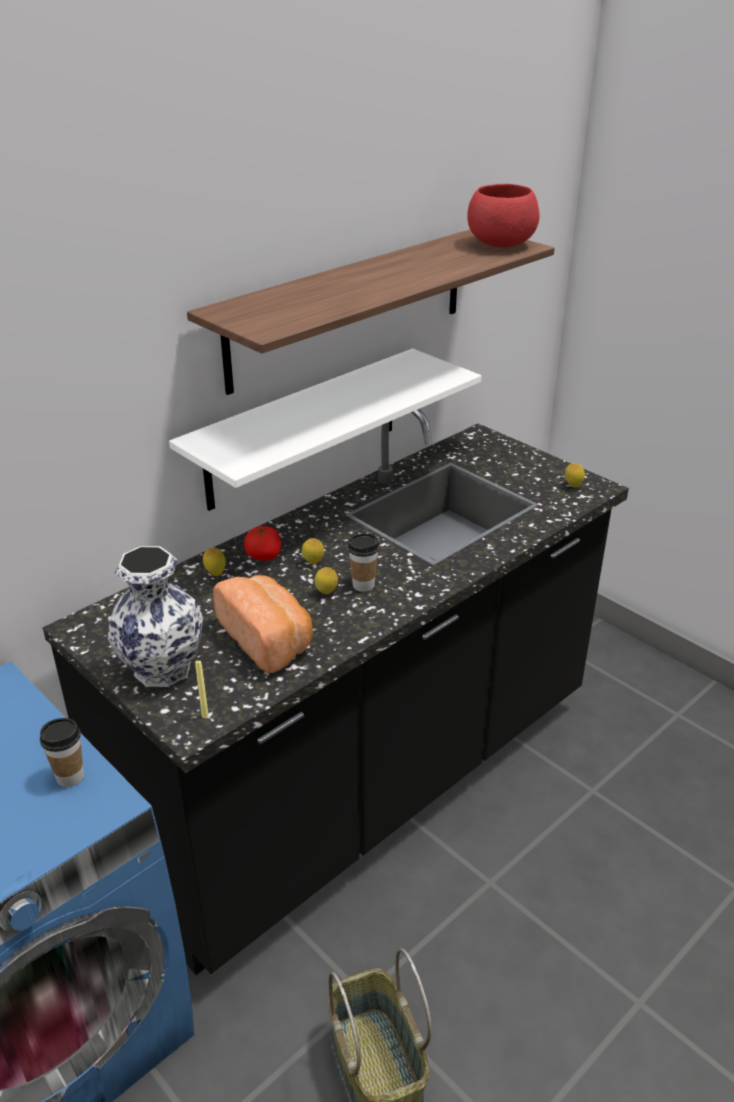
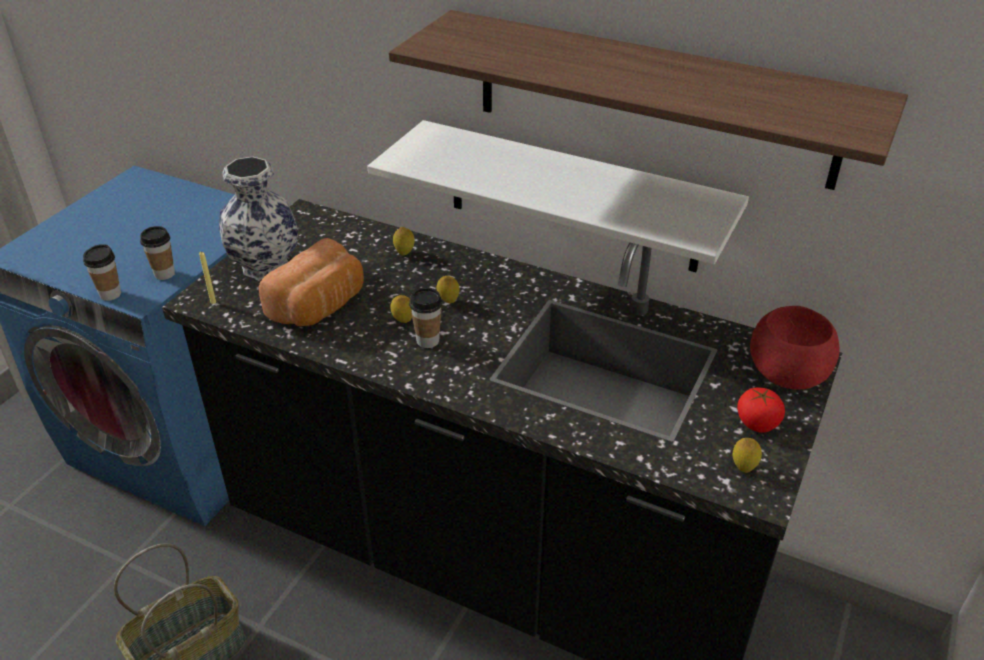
camera: 70 degrees right, 5 degrees up
(75, 834) = (110, 294): none -> cup
(264, 556) = (446, 270): tomato -> tomato (757, 423)
(500, 245) = (839, 117): red bowl -> red bowl (787, 375)

